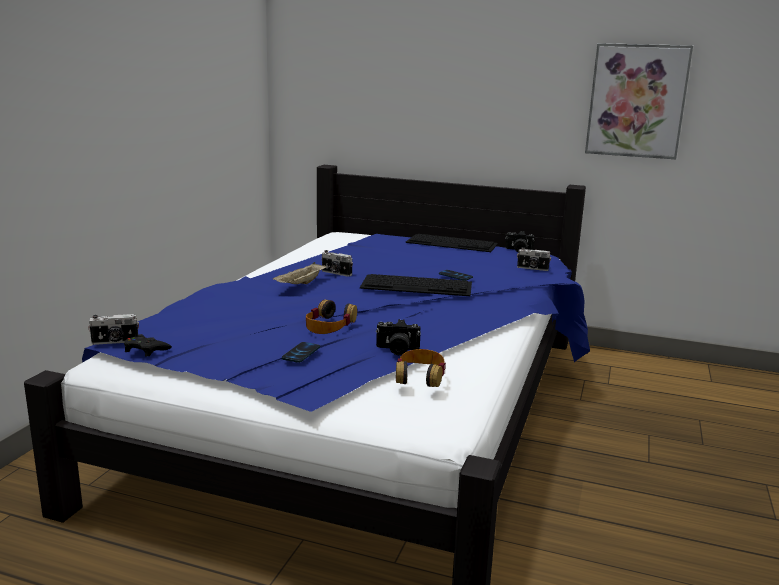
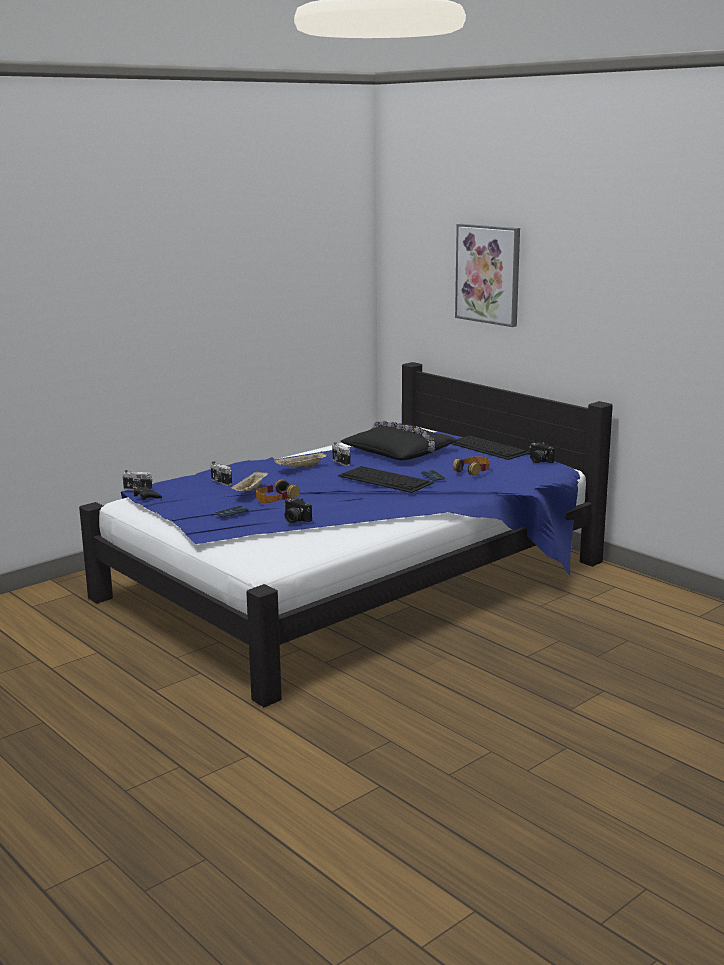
camera: 30 degrees right, 0 degrees up
(283, 320) = (250, 491): none -> beige tray
(375, 256) = (400, 452): none -> black pillow
(420, 376) = (287, 537): headphones -> headphones (473, 470)
(532, 268) = (516, 478): camera -> camera (220, 482)
(637, 101) = (655, 324): picture -> picture (488, 274)

